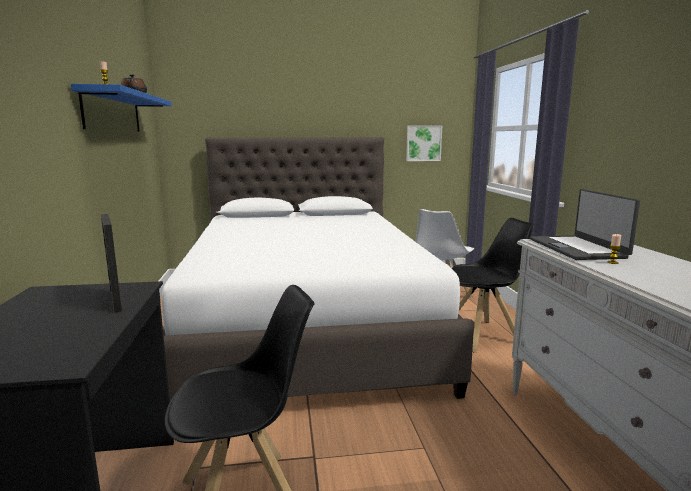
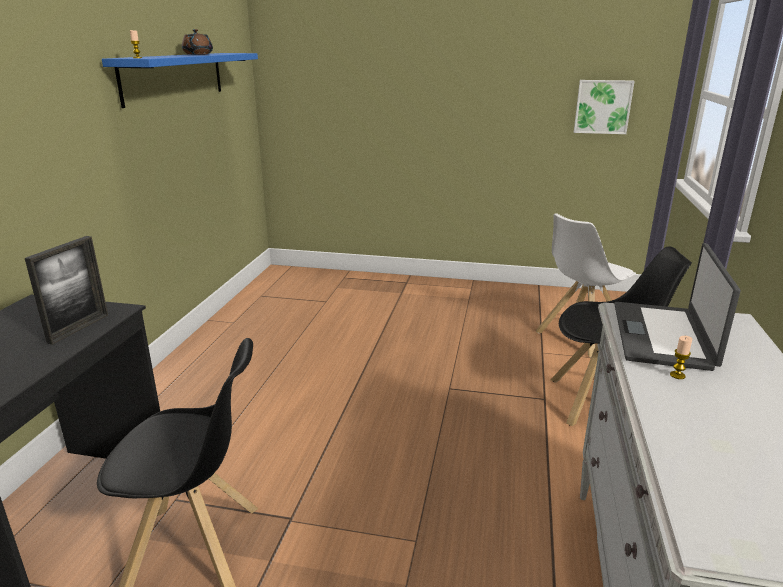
camera: 20 degrees right, 10 degrees up
(115, 301) = (79, 328): picture frame -> picture frame turned 150 degrees counterclockwise
(307, 324) = (386, 345): white bed -> none

